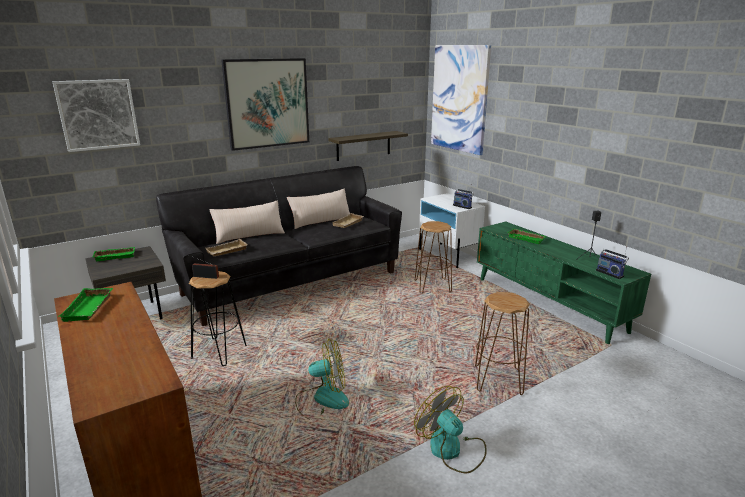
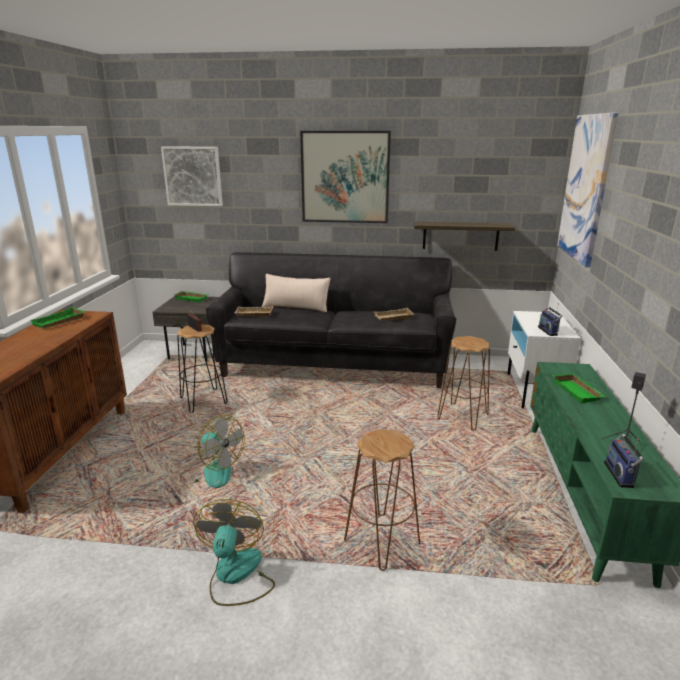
camera: 40 degrees right, 0 degrees up
(321, 221) = (376, 310): beige pillow -> none

